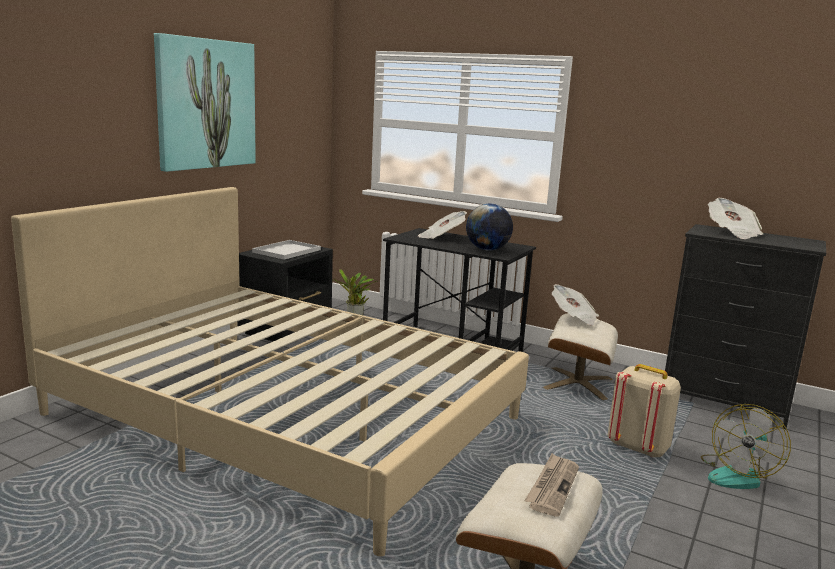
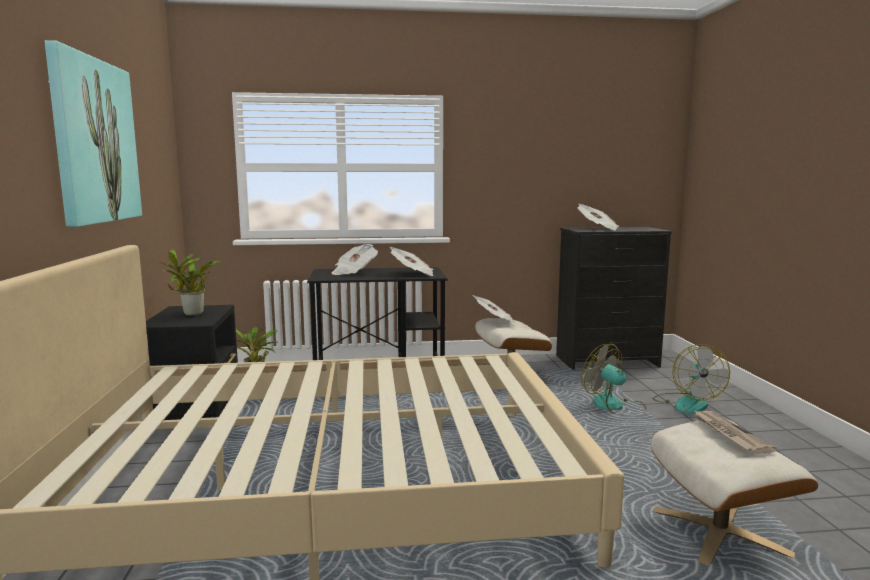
camera: 35 degrees left, 5 degrees down
(286, 251) = (191, 315): white tray -> potted plant
(487, 249) = (413, 274): globe -> newspaper
(638, 447) = (614, 407): beige backpack -> fan

